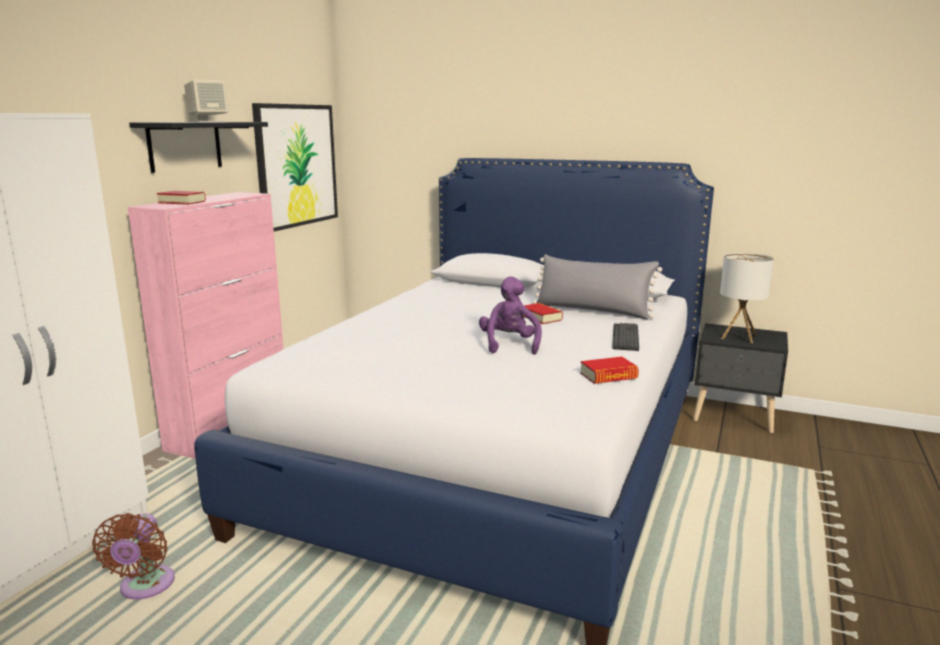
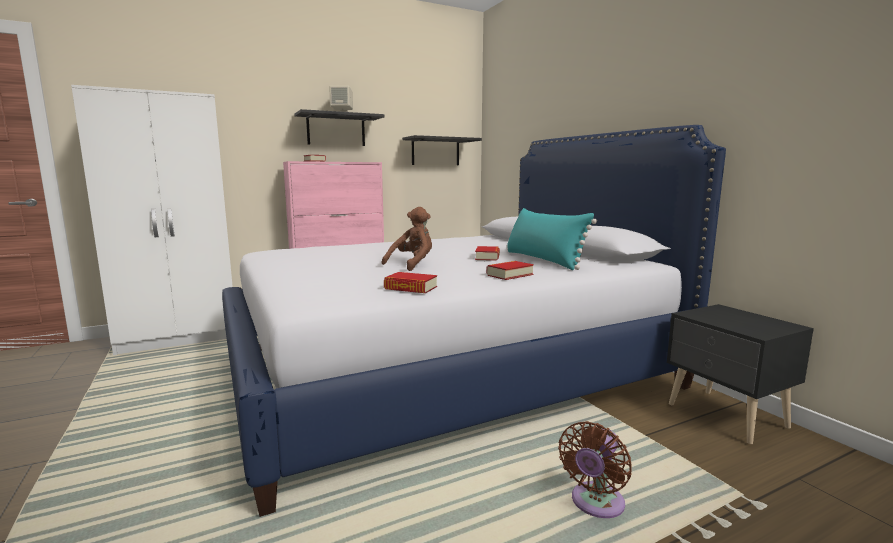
camera: 40 degrees right, 5 degrees down
(145, 587) = (176, 366): brown fan -> brown fan (595, 504)
(296, 165) = (435, 152): picture -> black shelf
(509, 345) = (412, 264): purple plush toy -> brown plush toy
(592, 311) = (543, 260): grey pillow -> turquoise pillow
(625, 337) = (509, 275): keyboard -> book
(739, 337) = (729, 319): table lamp -> none

